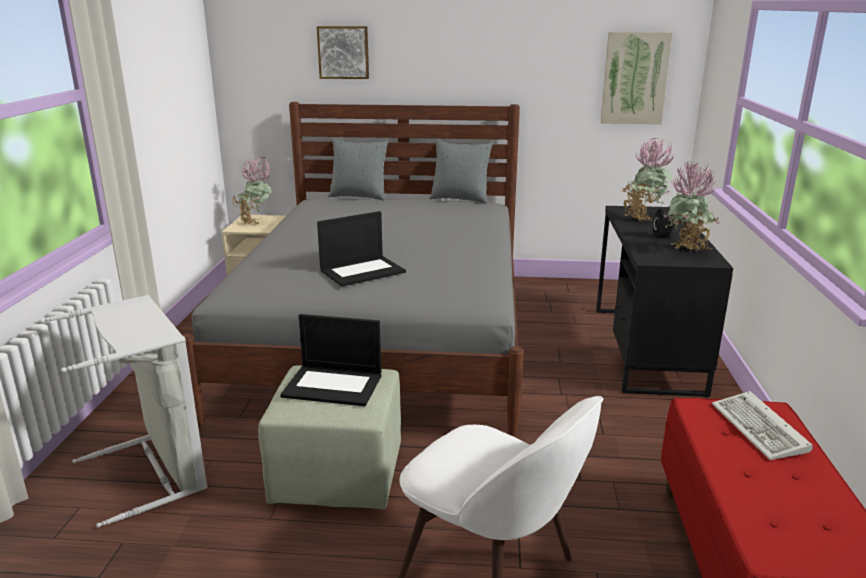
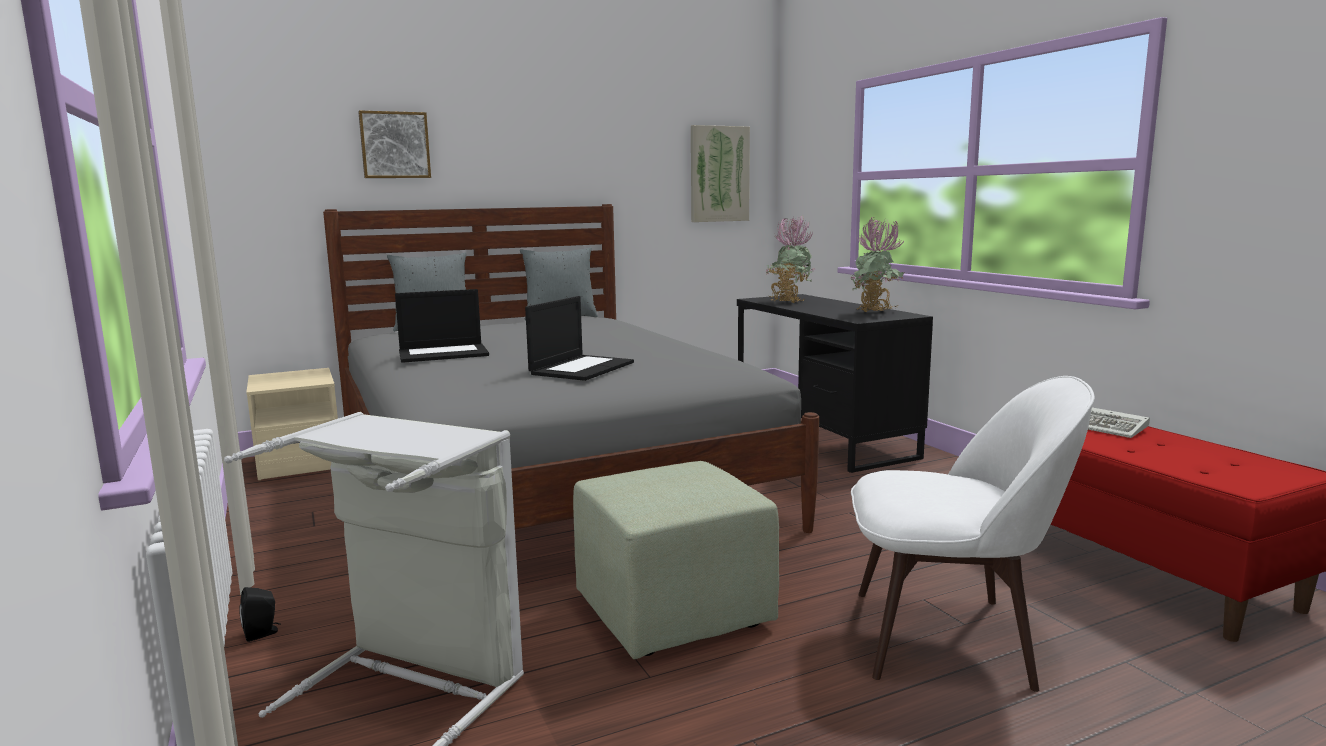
camera: 30 degrees left, 10 degrees down
(256, 222) = (286, 378): potted plant -> none
(334, 385) = (668, 481): laptop -> laptop (444, 353)
(663, 236) = (835, 308): black speaker -> black speaker (262, 633)

